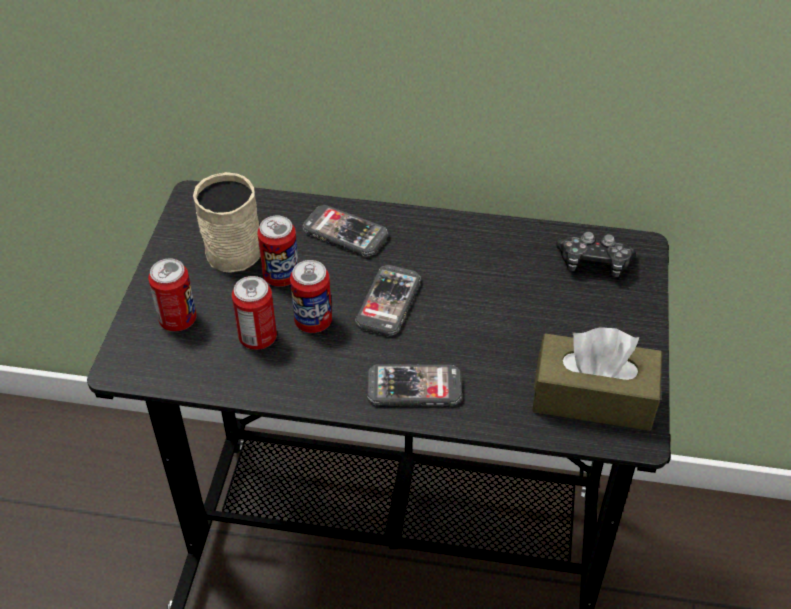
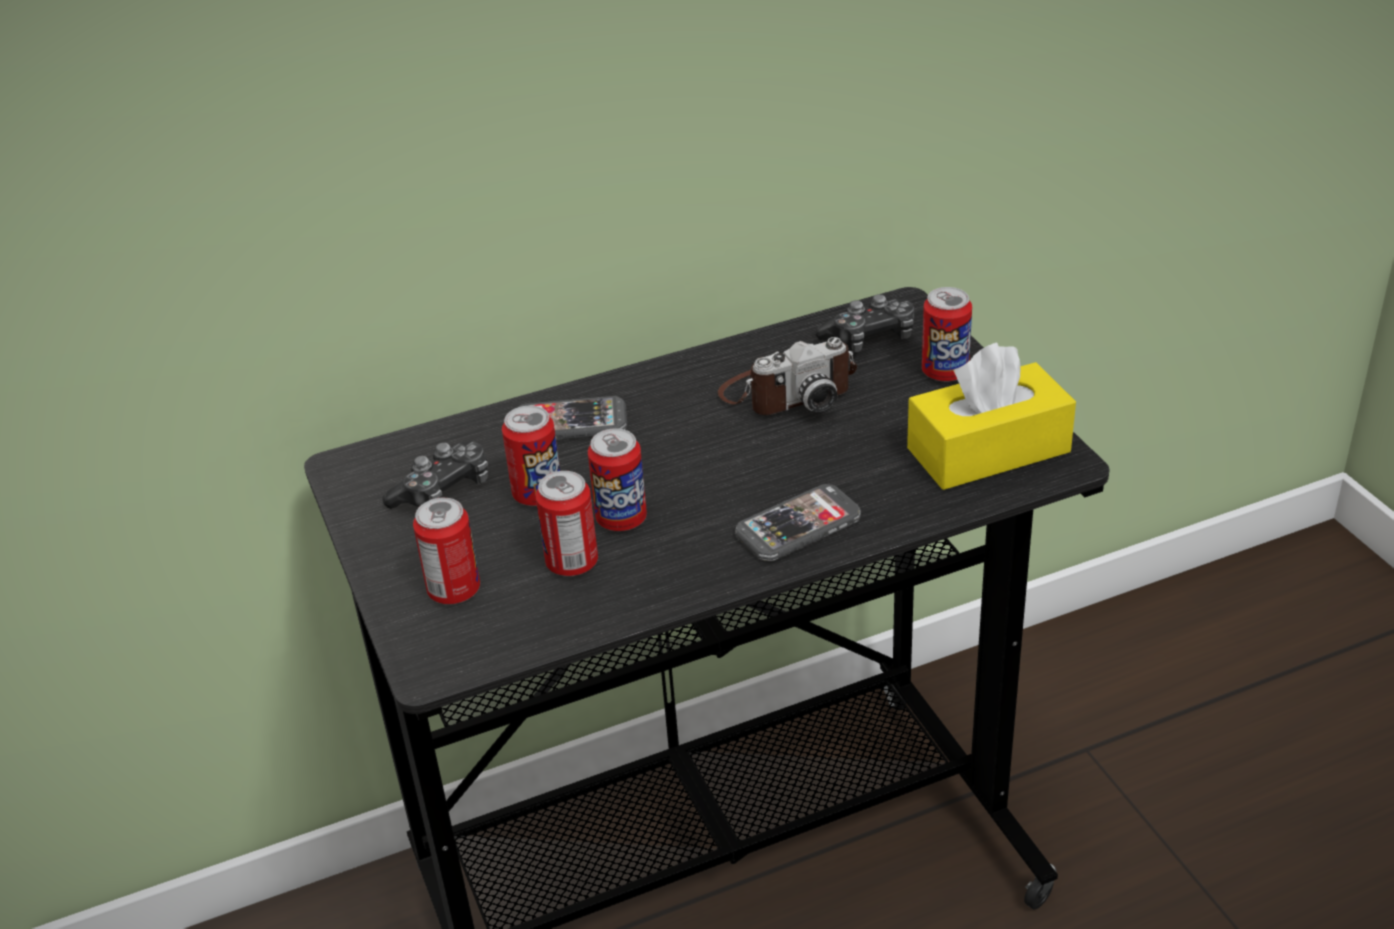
camera: 30 degrees left, 10 degrees down
(231, 245) = (443, 491): beige mug -> game controller
(388, 302) = (688, 464): phone -> none
(500, 278) = (788, 392): none -> camera
(593, 397) = (988, 450): brown tissue box -> yellow tissue box
(620, 317) = (945, 372): none -> can

